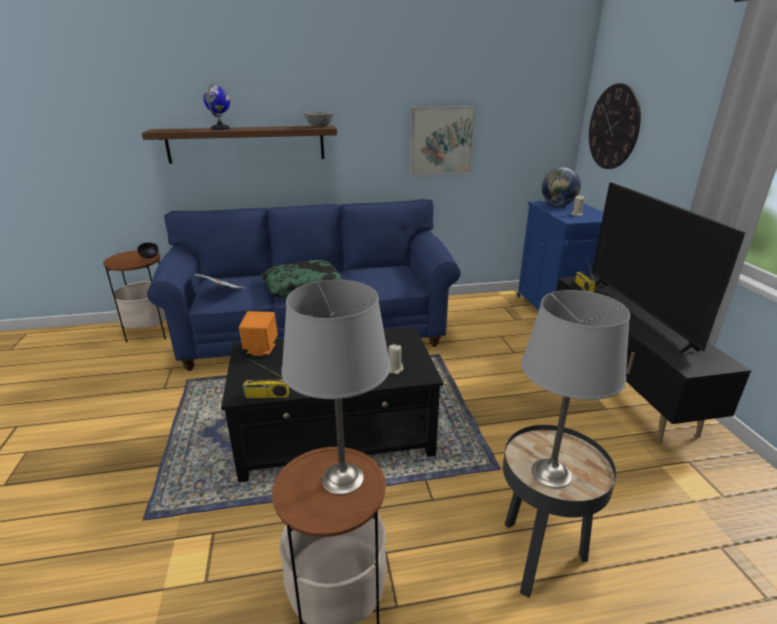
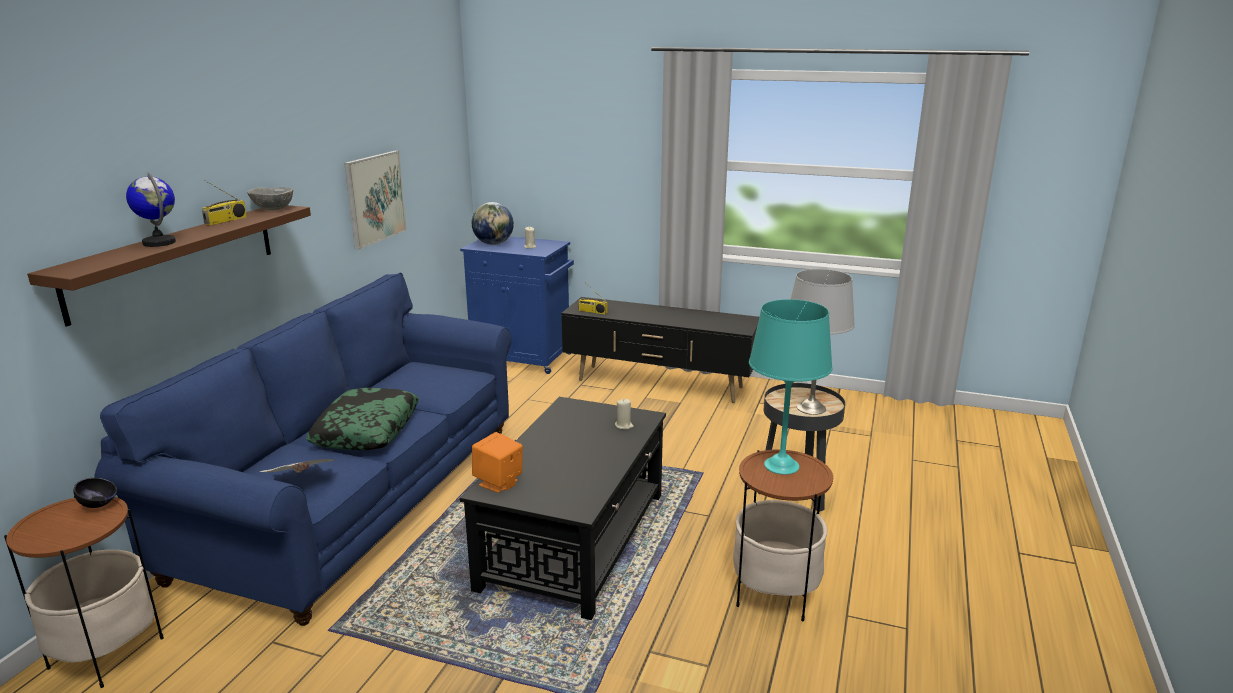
camera: 60 degrees left, 5 degrees down
(266, 395) = (599, 496): radio -> radio (226, 221)
(343, 478) = (781, 465): grey table lamp -> turquoise table lamp
(613, 127) = (524, 153): wall clock -> none
(639, 314) = (660, 313): television -> none

